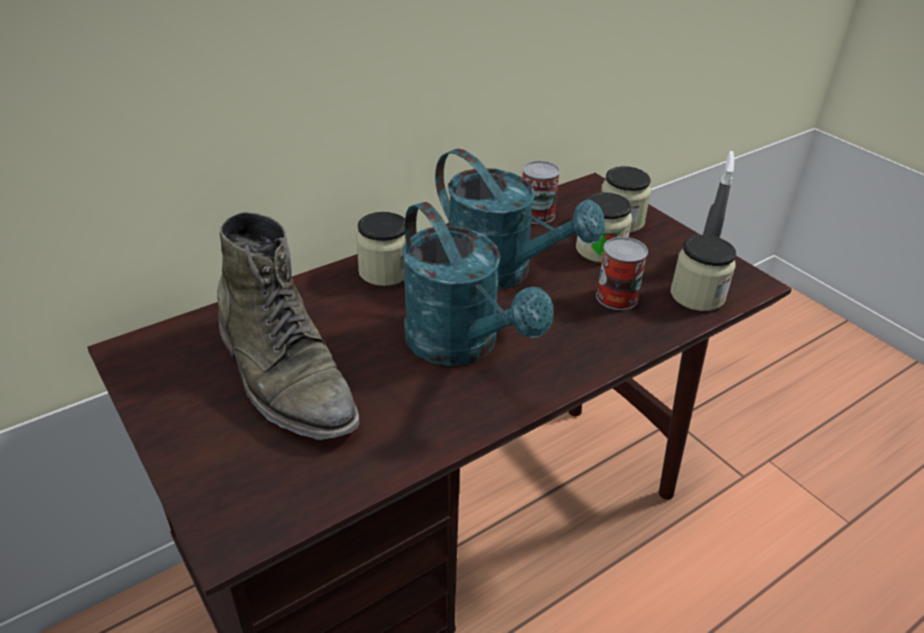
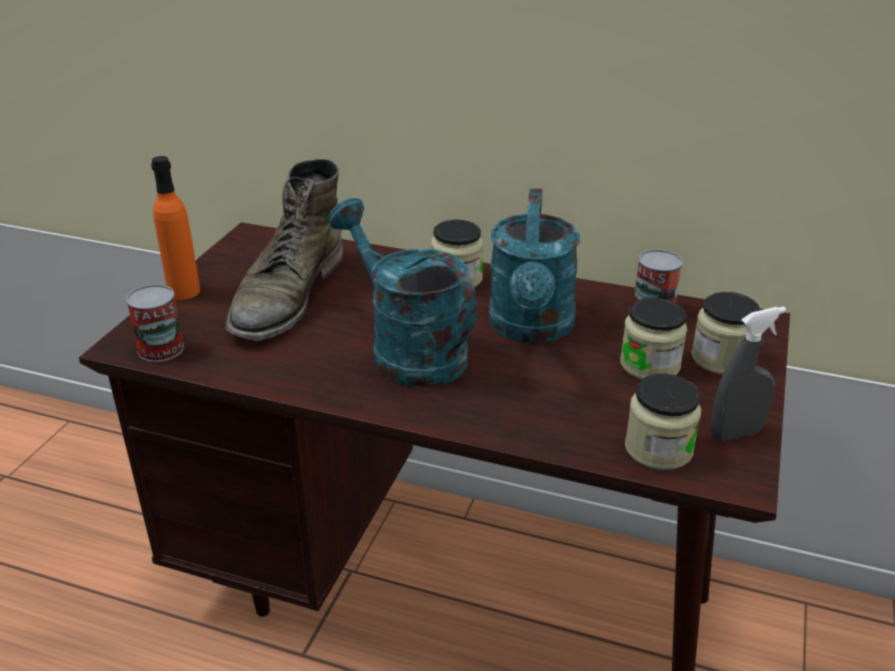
camera: 55 degrees right, 5 degrees down
(177, 446) = (184, 291): none -> orange bottle
(462, 346) = (407, 349): turquoise watering can -> turquoise watering can turned 120 degrees clockwise
(617, 297) = (583, 401): can -> can (161, 349)

